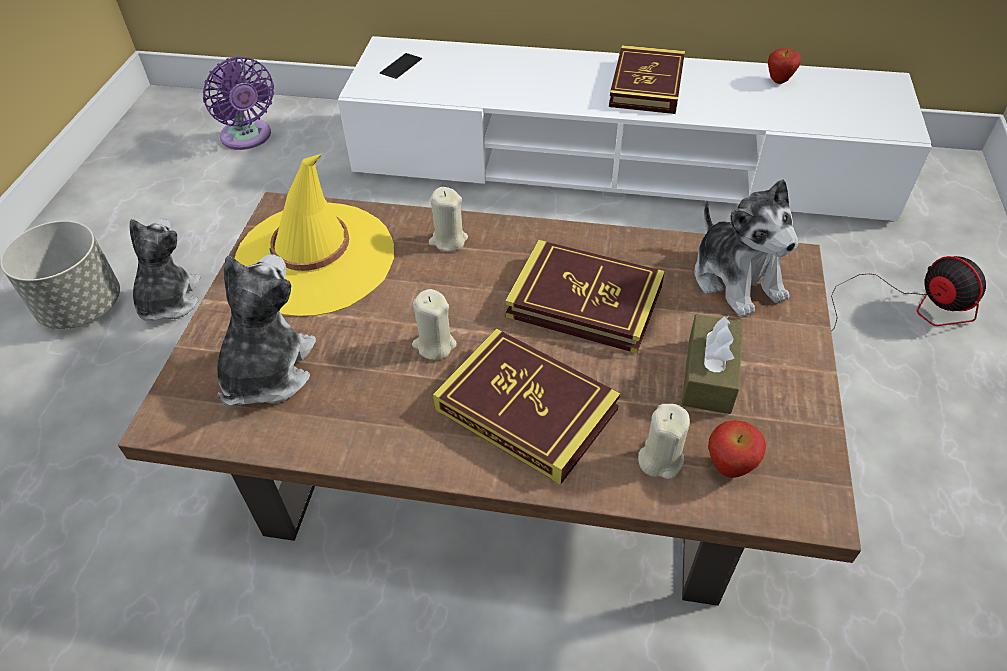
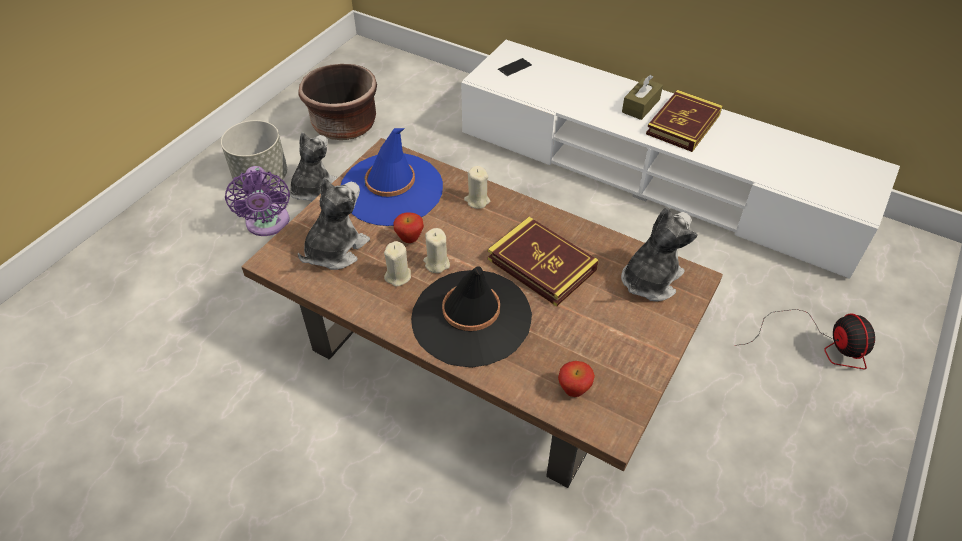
camera: 20 degrees right, 0 degrees up
(181, 203) = (344, 125): none -> brown planter
(248, 138) = (405, 89): purple fan -> purple fan (268, 224)
(315, 258) = (391, 189): yellow hat -> blue hat
(526, 409) = (471, 318): book -> black hat
(660, 459) = (535, 372): beige candle -> beige candle (398, 276)
(709, 375) = (594, 334): brown tissue box -> brown tissue box (640, 106)
(736, 279) = (649, 280): plush toy -> plush toy turned 135 degrees counterclockwise
(778, 81) = (787, 146): apple -> apple (410, 239)

